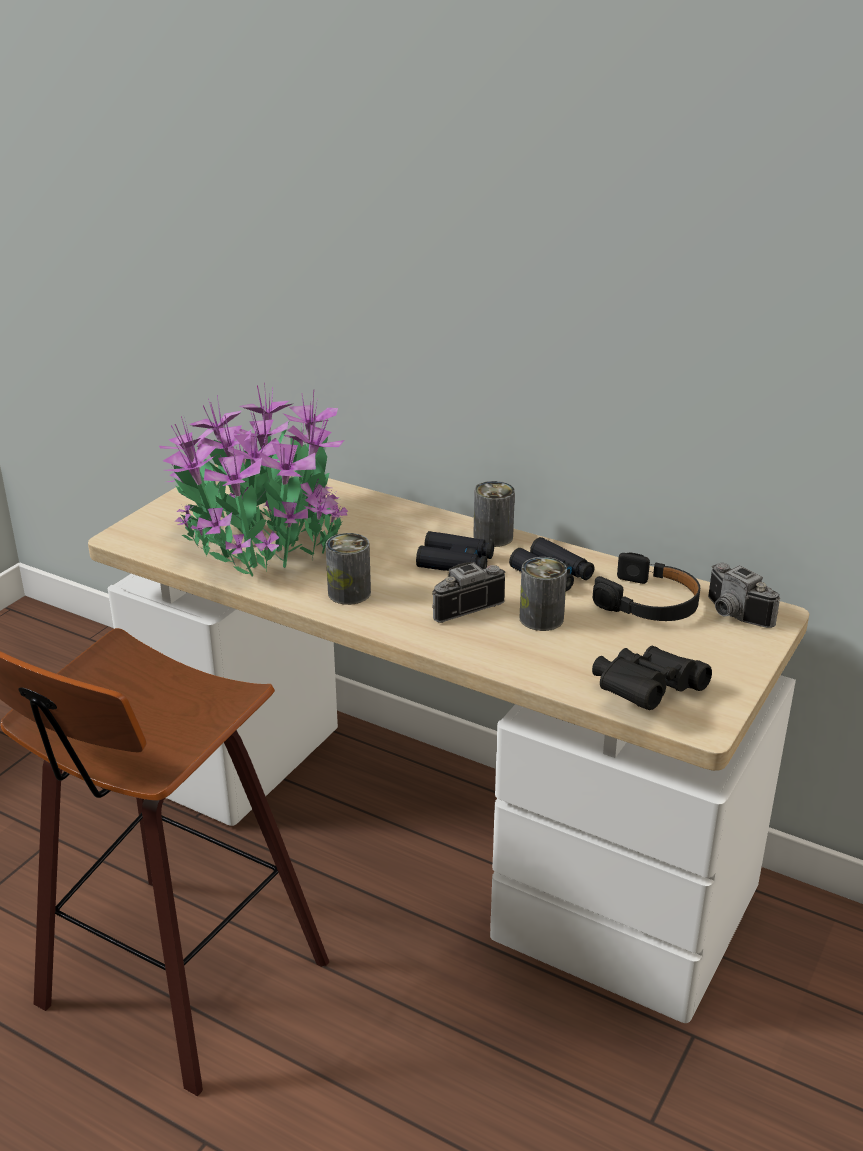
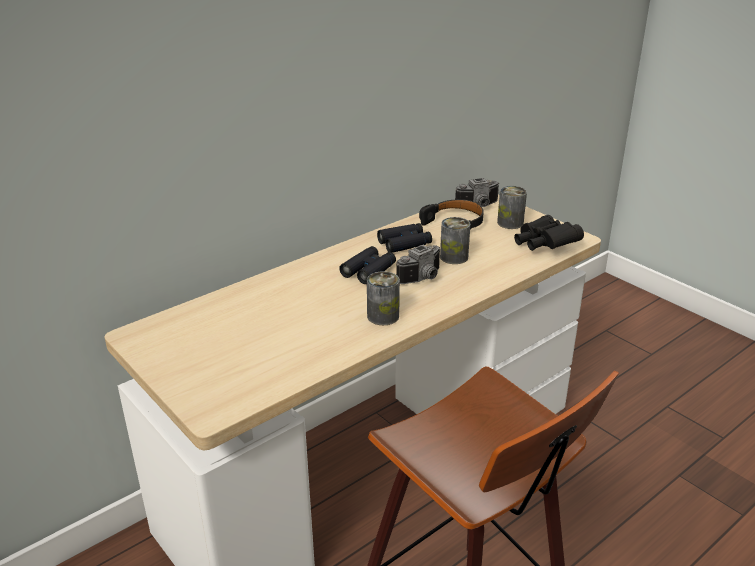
camera: 70 degrees left, 0 degrees up
(263, 537) = (273, 340): potted plant -> none
(462, 605) = (423, 278): camera -> camera turned 120 degrees counterclockwise
(493, 537) = (344, 252): can -> can (510, 223)

